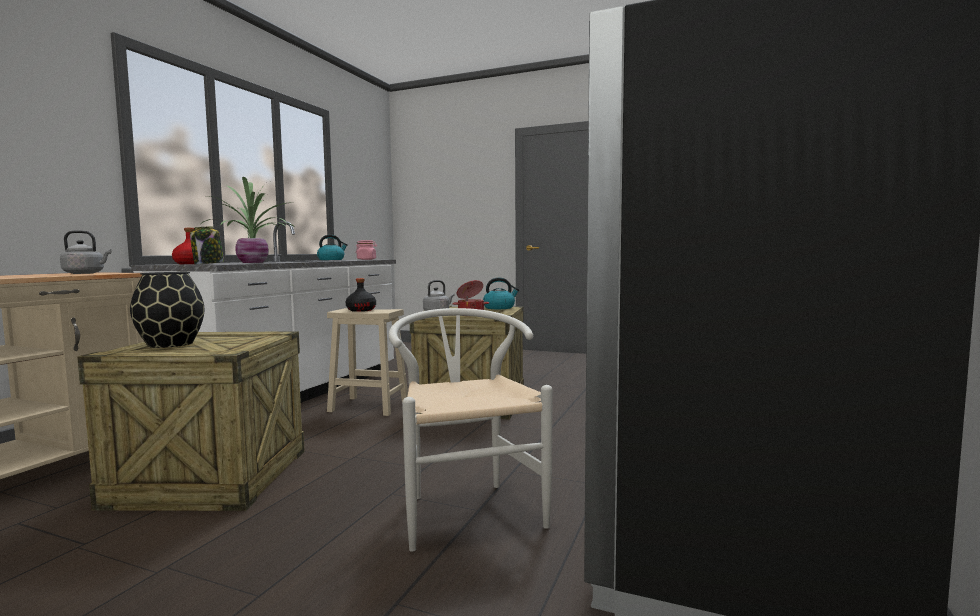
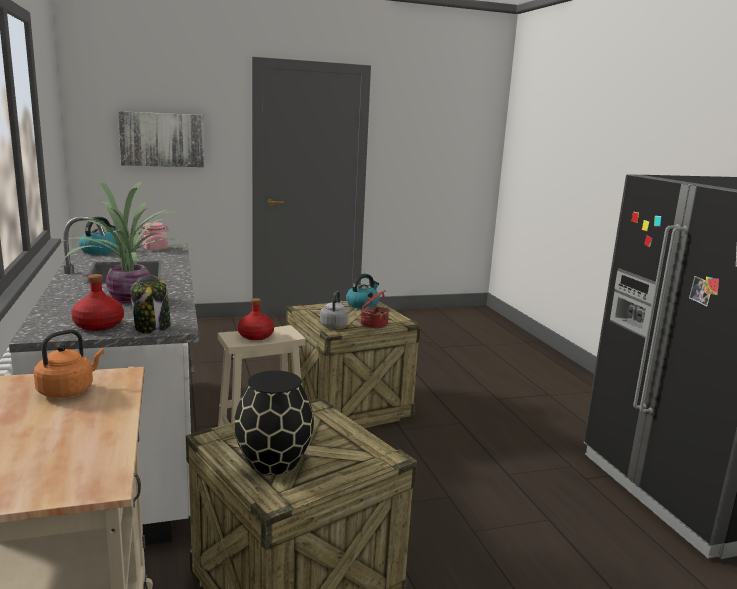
camera: 40 degrees left, 10 degrees up
(86, 273) = (68, 390): grey kettle -> orange kettle
(361, 310) = (255, 336): black bottle -> red bottle
(451, 201) = (162, 139): none -> picture
(466, 508) = (540, 521): white chair -> none

